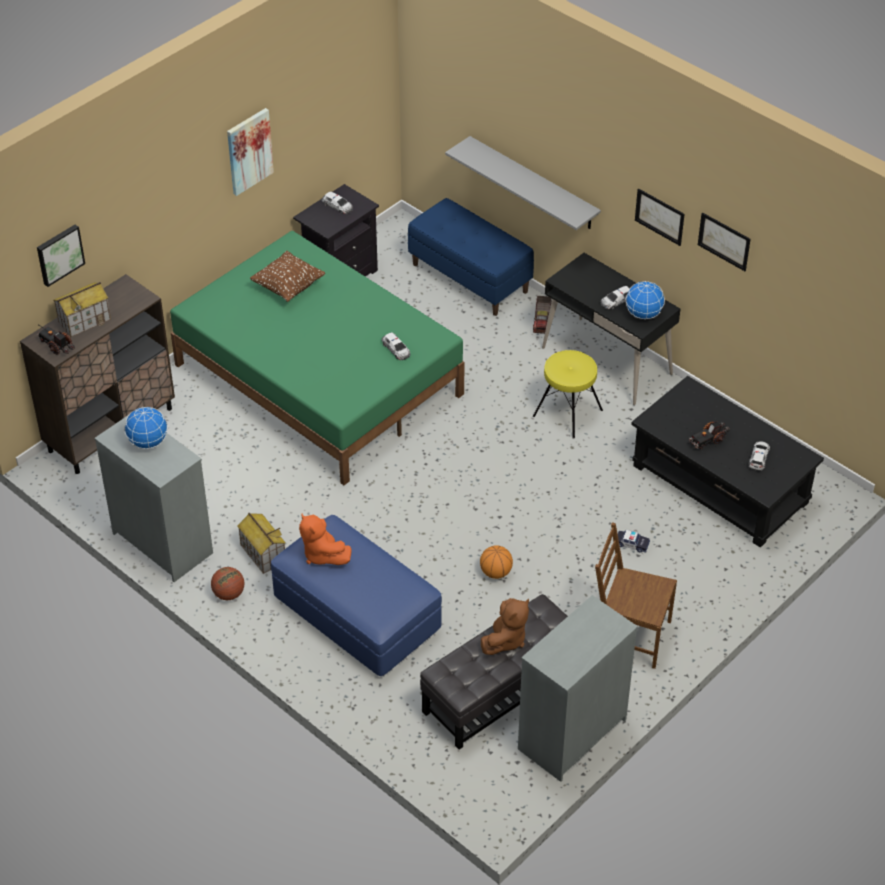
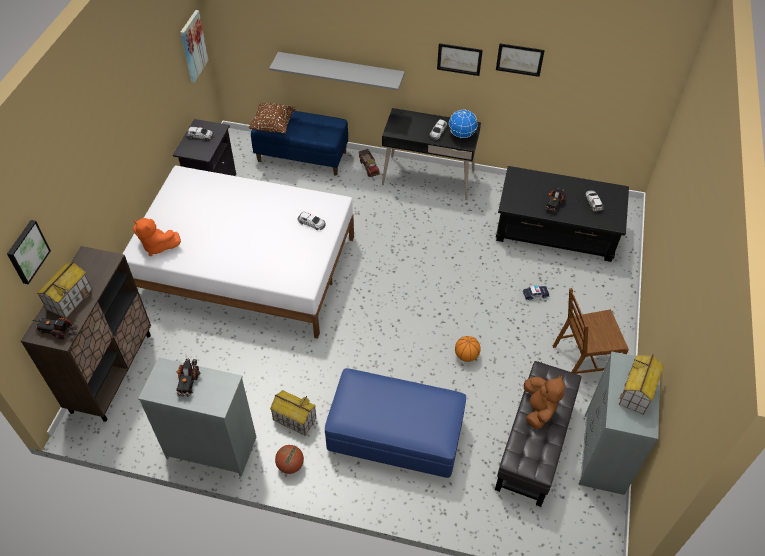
camera: 30 degrees left, 5 degrees up
(148, 442) = (188, 381): globe -> toy truck
(249, 151) = (134, 111): picture -> picture (193, 46)
(288, 287) = (200, 208): brown pillow -> brown pillow (273, 126)
(319, 379) = (247, 266): green bed -> white bed
(322, 554) = (362, 405): orange plush toy -> orange plush toy (157, 246)
(567, 413) = (429, 222): yellow stool -> none
(583, 642) = (637, 393): none -> toy house

